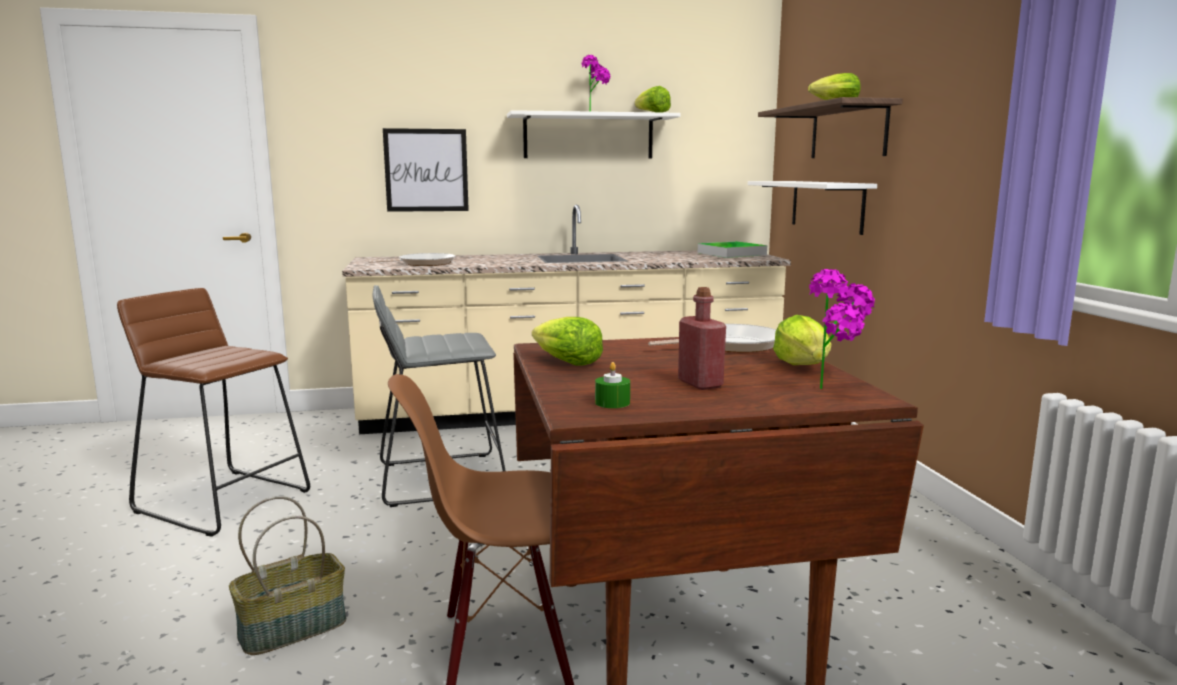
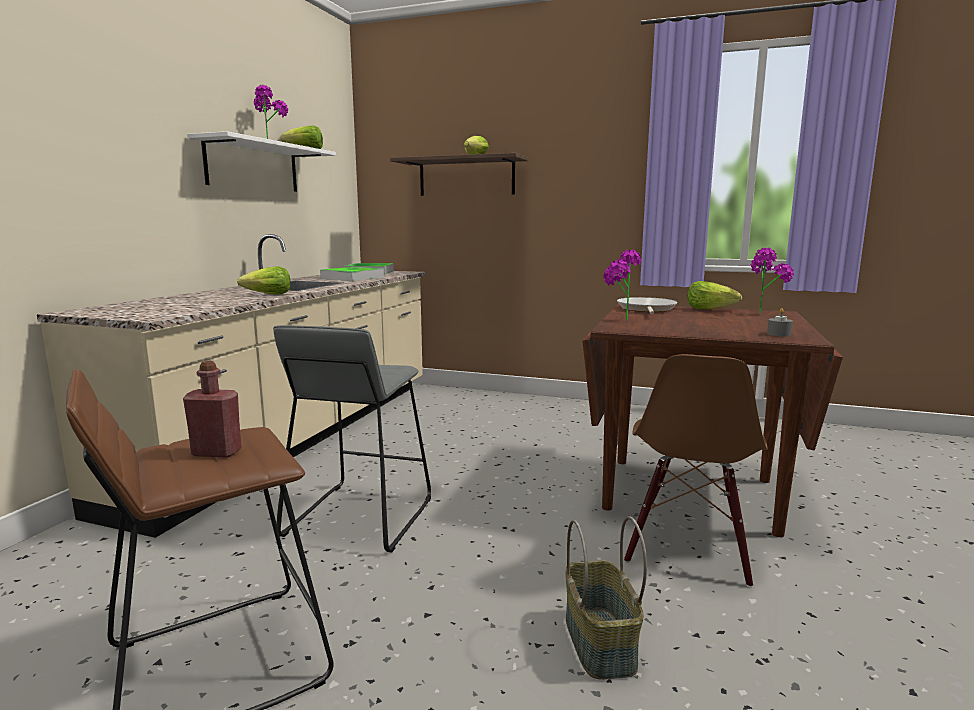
camera: 60 degrees left, 0 degrees up
(423, 263) = (193, 305): frying pan -> none
(426, 170) = (112, 194): picture -> none
(565, 362) = (667, 330): lettuce -> lettuce (268, 294)
(606, 344) = (618, 320): none -> potted plant
(612, 403) = (779, 334): green candle -> grey candle
(671, 257) = (352, 277): none -> tray
(700, 384) = (740, 322): red bottle -> red bottle (216, 452)
(826, 205) = (445, 230): white shelf -> none

